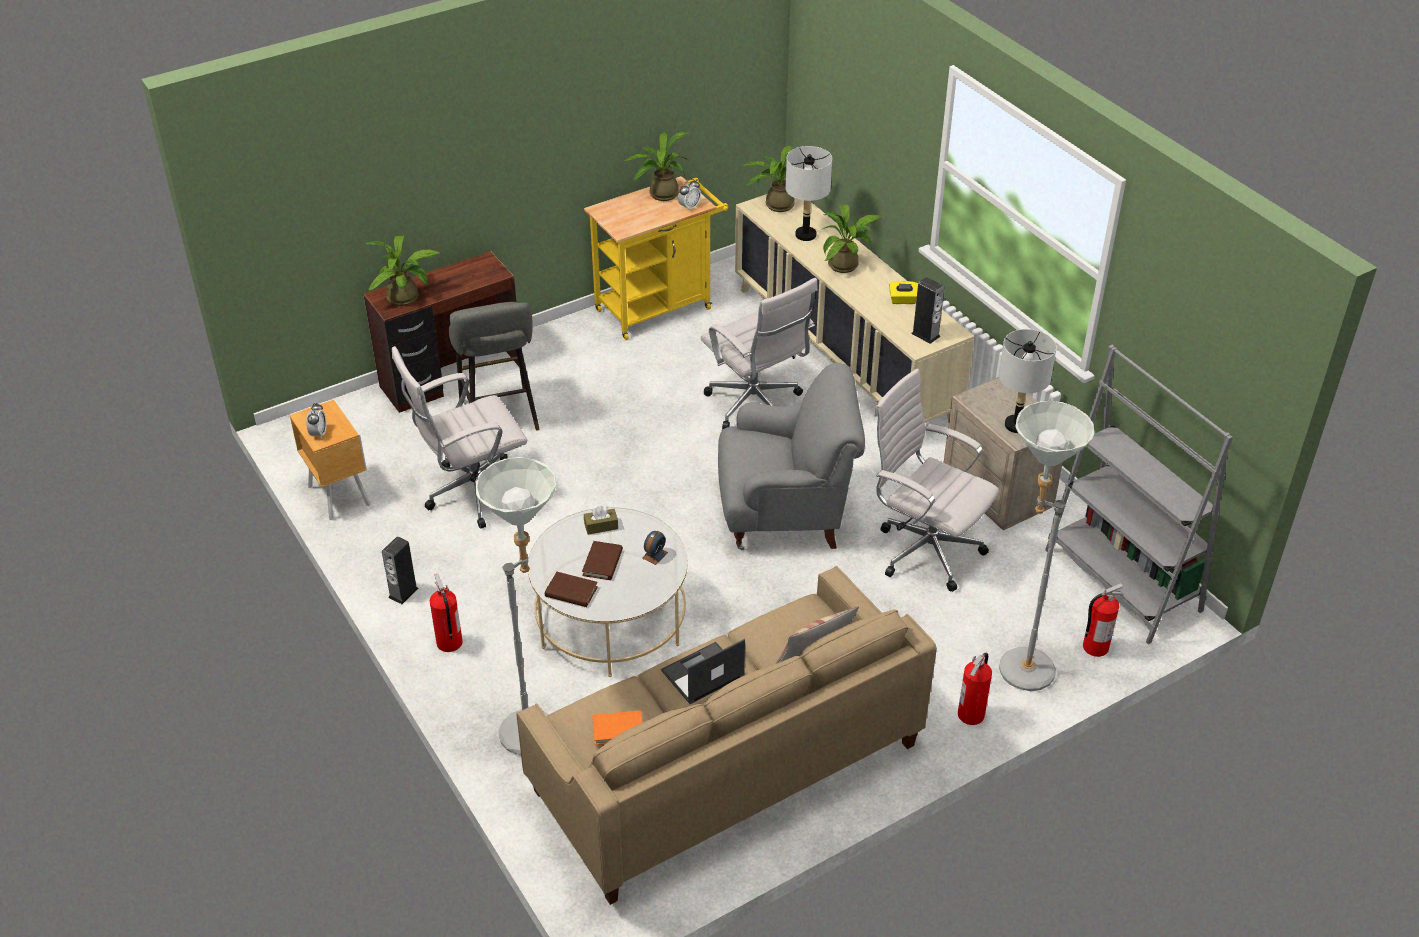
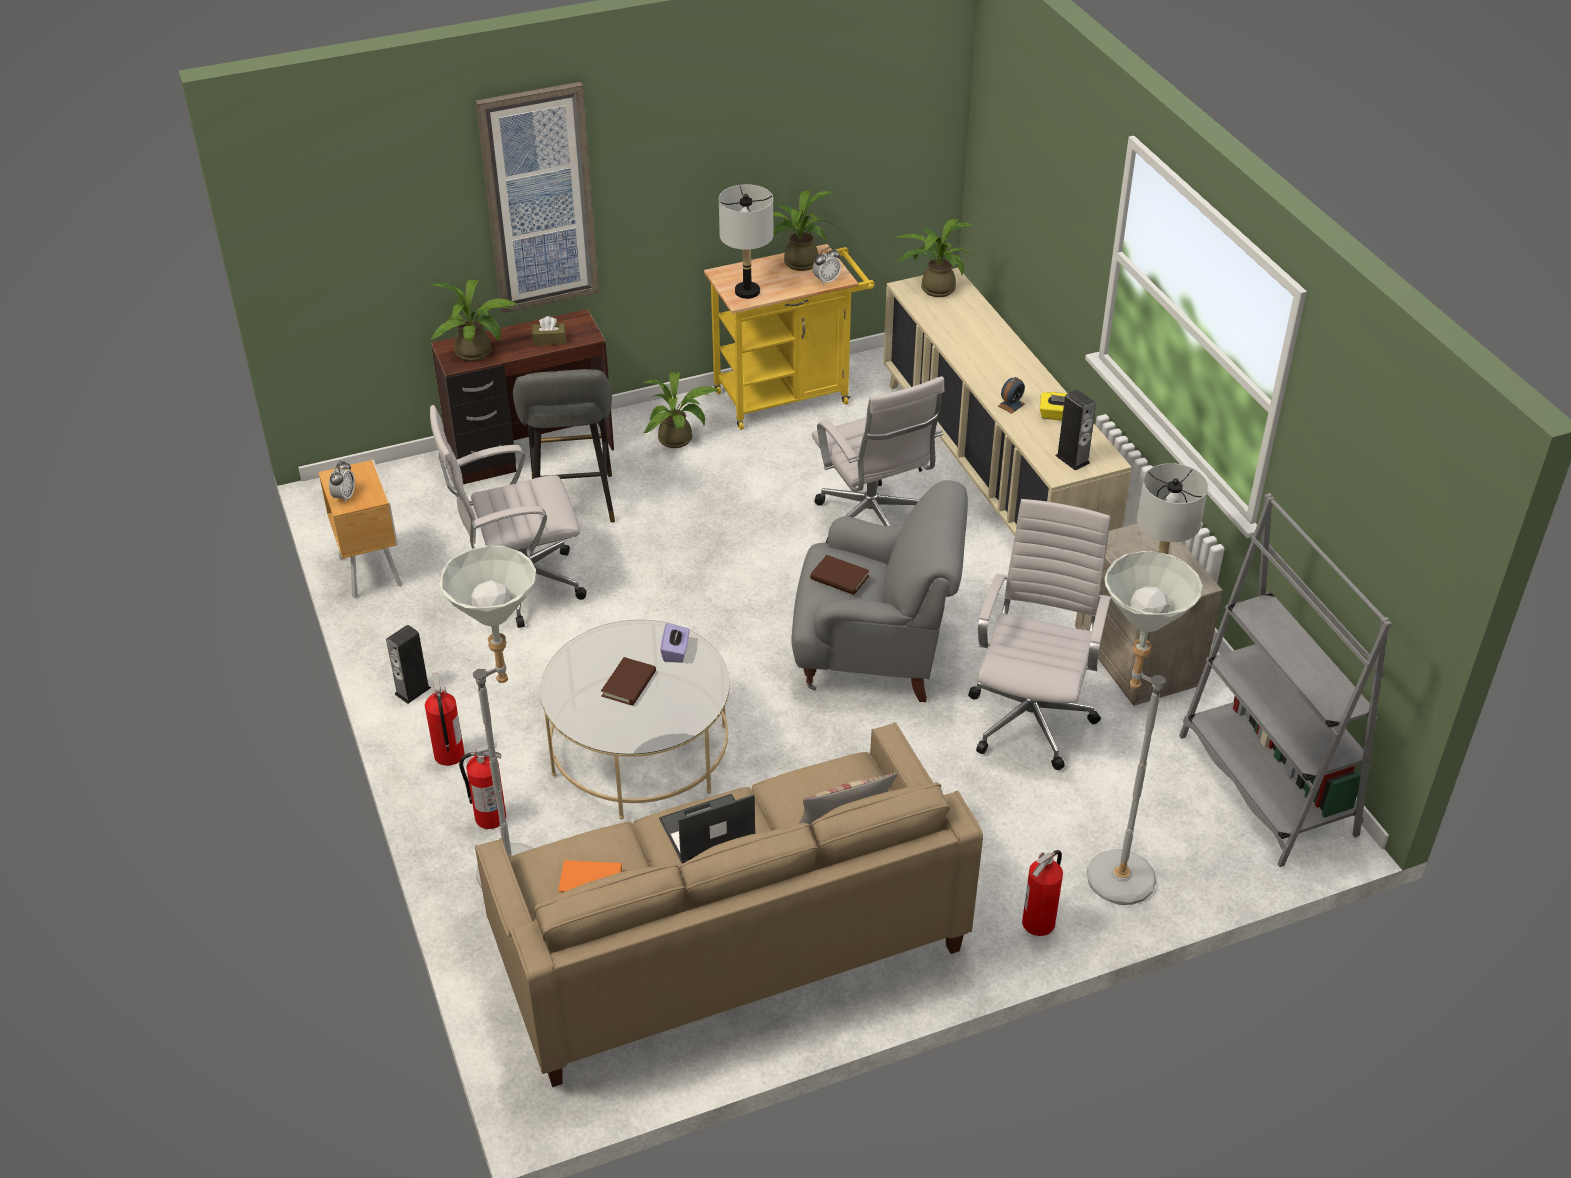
camera: 10 degrees right, 0 degrees up
(448, 161) = (539, 199): none -> picture
(571, 592) = (583, 713): brown book -> brown book (839, 578)
(601, 526) = (638, 641): brown tissue box -> brown tissue box (549, 340)
(634, 531) = (675, 652): none -> purple tissue box
(655, 555) = (692, 683): alarm clock -> alarm clock (1011, 405)
(805, 235) = (959, 327): grey table lamp -> grey table lamp (747, 292)
(847, 265) = (999, 367): potted plant -> potted plant (680, 439)
(924, 550) = (1031, 717): white office chair -> white office chair turned 60 degrees clockwise
(1094, 647) = (1212, 861): fire extinguisher -> fire extinguisher (490, 817)

